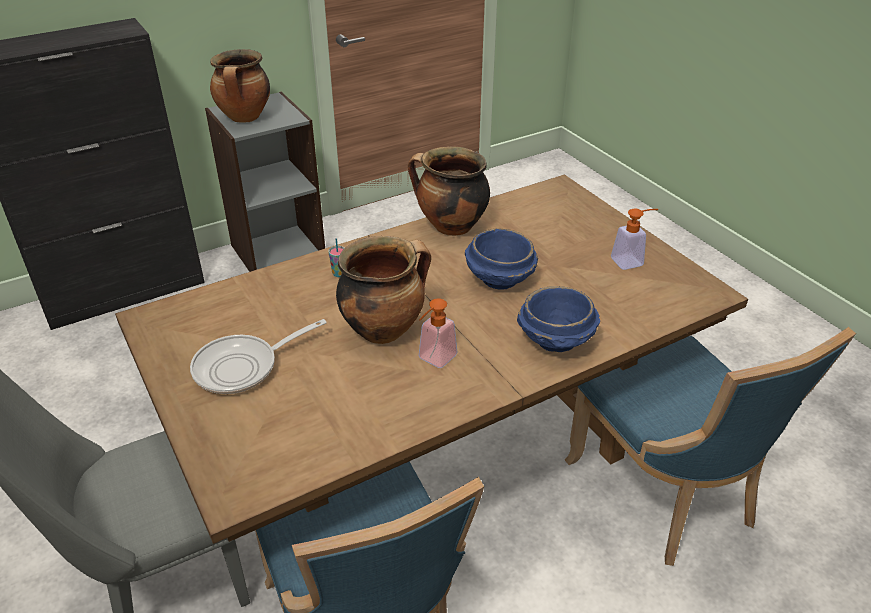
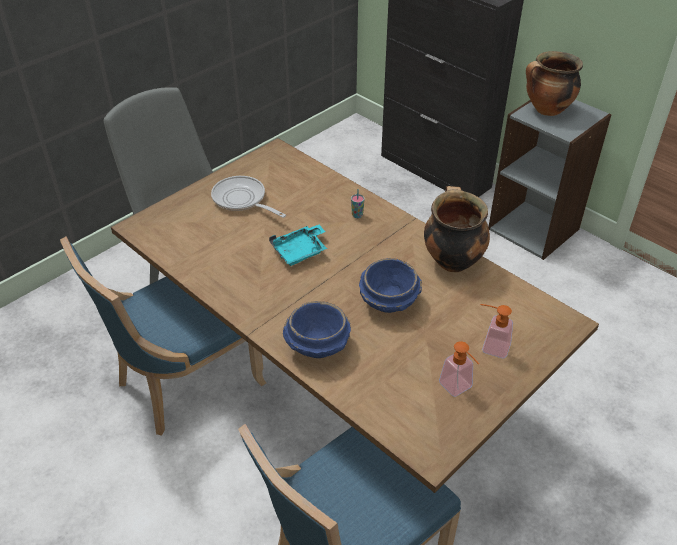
camera: 75 degrees right, 5 degrees up
(384, 329) = (300, 251): cooking pot -> turquoise tray
(433, 360) = (274, 282): soap dispenser -> soap dispenser (490, 346)

